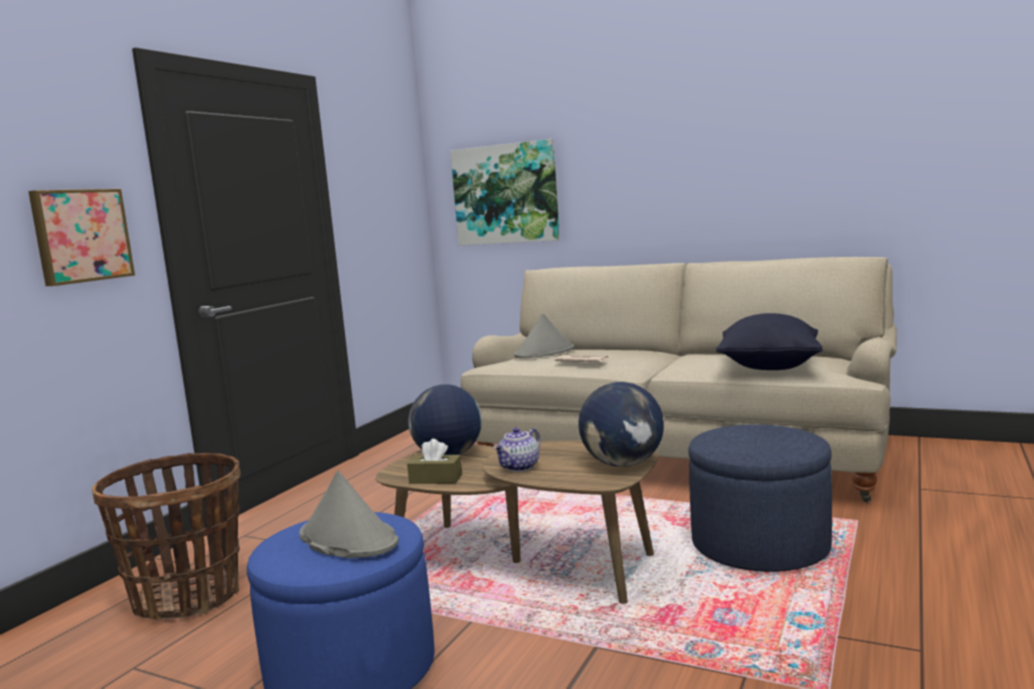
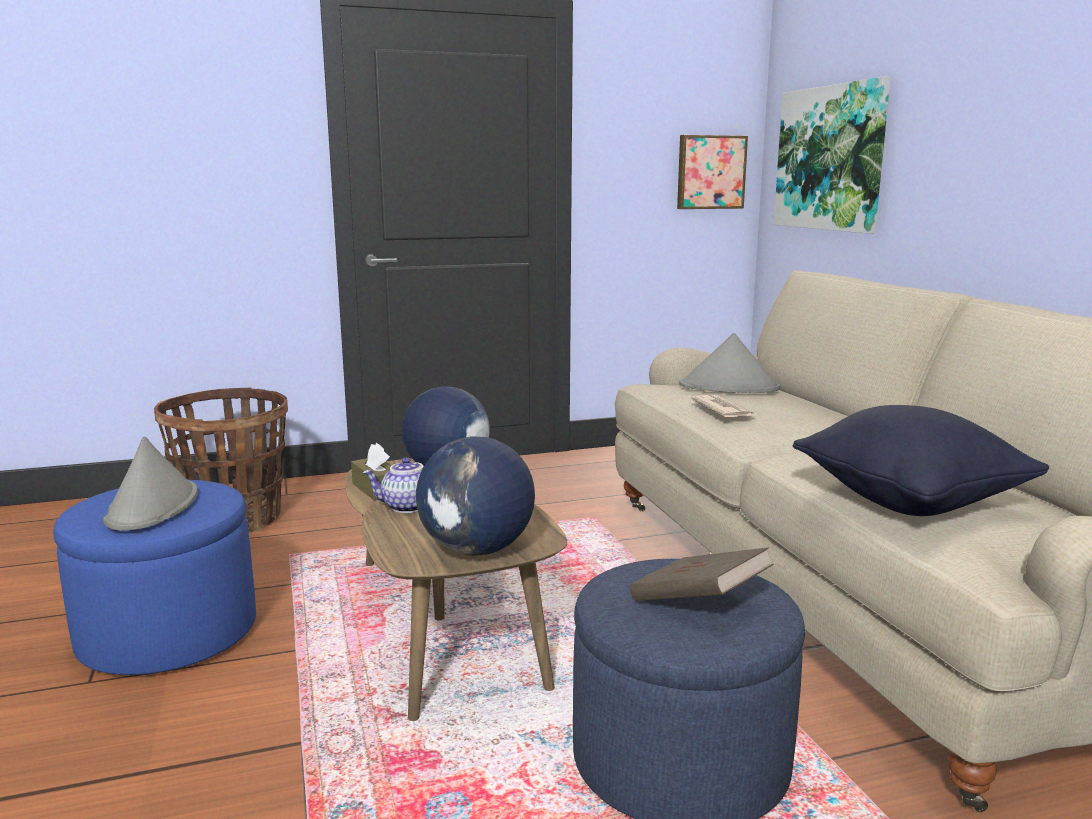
camera: 45 degrees right, 5 degrees up
(81, 236) = (239, 172): picture -> picture (710, 172)
(766, 438) = (698, 603): none -> brown book

